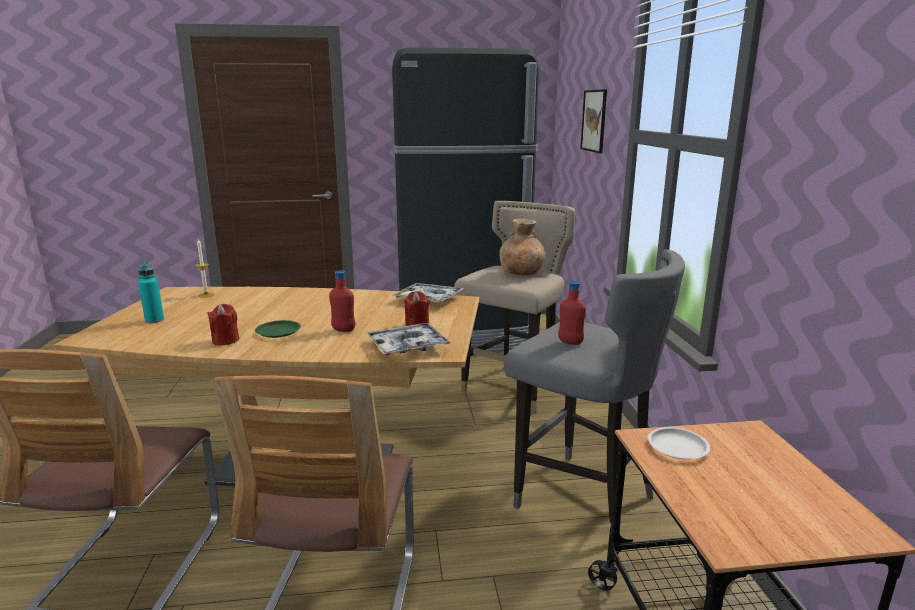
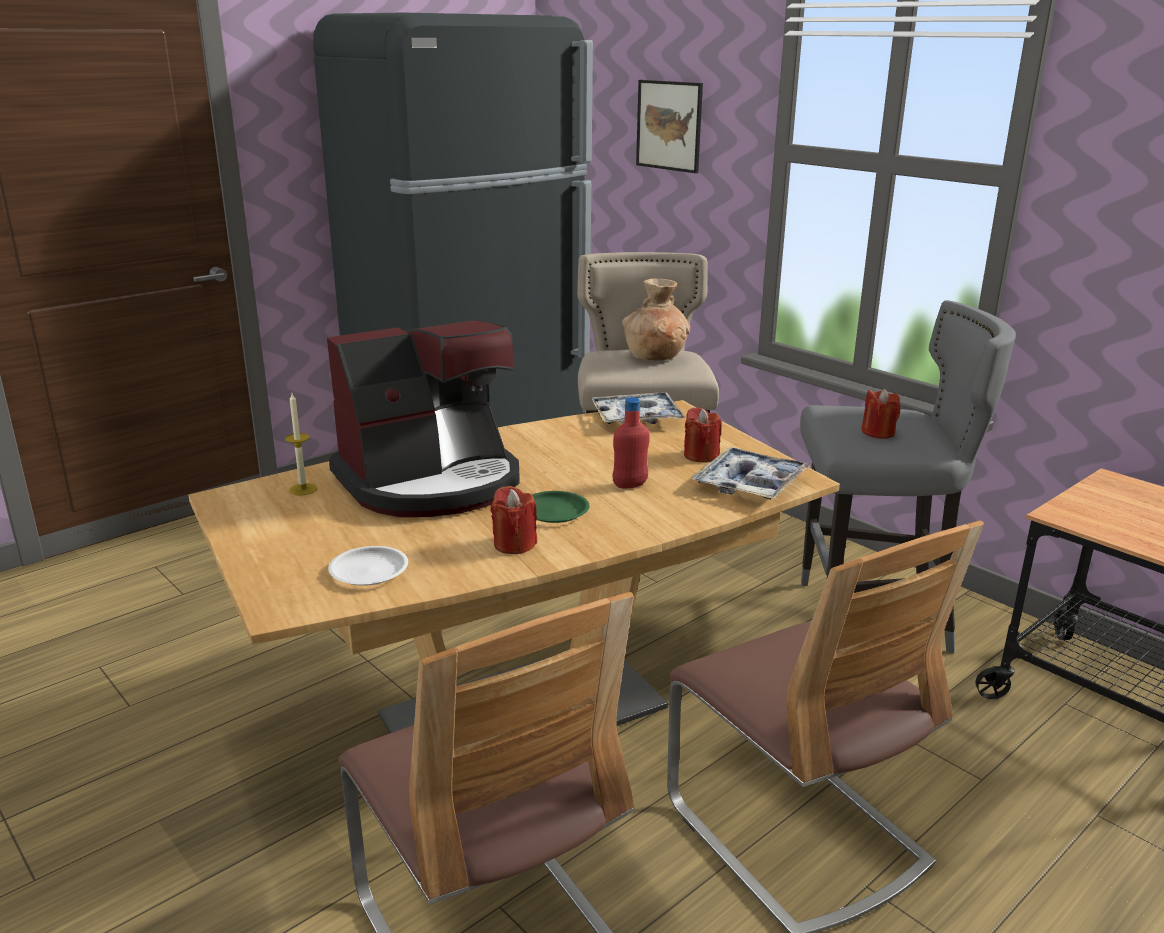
camera: 35 degrees left, 5 degrees up
(154, 320) = (324, 549): turquoise bottle -> none
(260, 305) = (432, 482): none -> coffee machine
(570, 342) = (878, 432): red bottle -> red candle
(678, 447) = (1095, 513): white plate -> white plate (369, 571)

